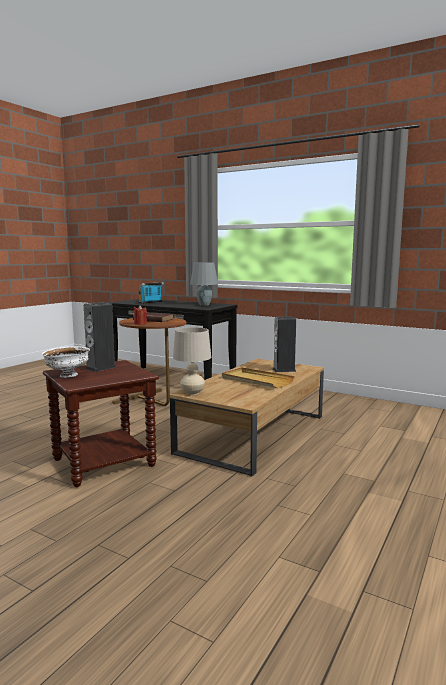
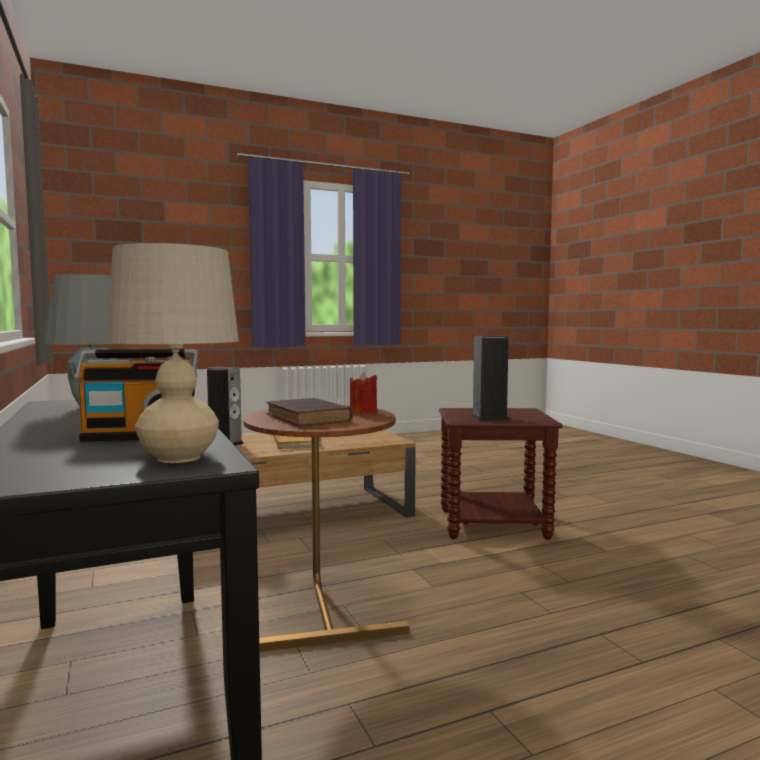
camera: 145 degrees left, 5 degrees down
(67, 376) = (532, 416): white bowl -> none
(192, 392) = (390, 440): beige table lamp -> beige table lamp (179, 458)

